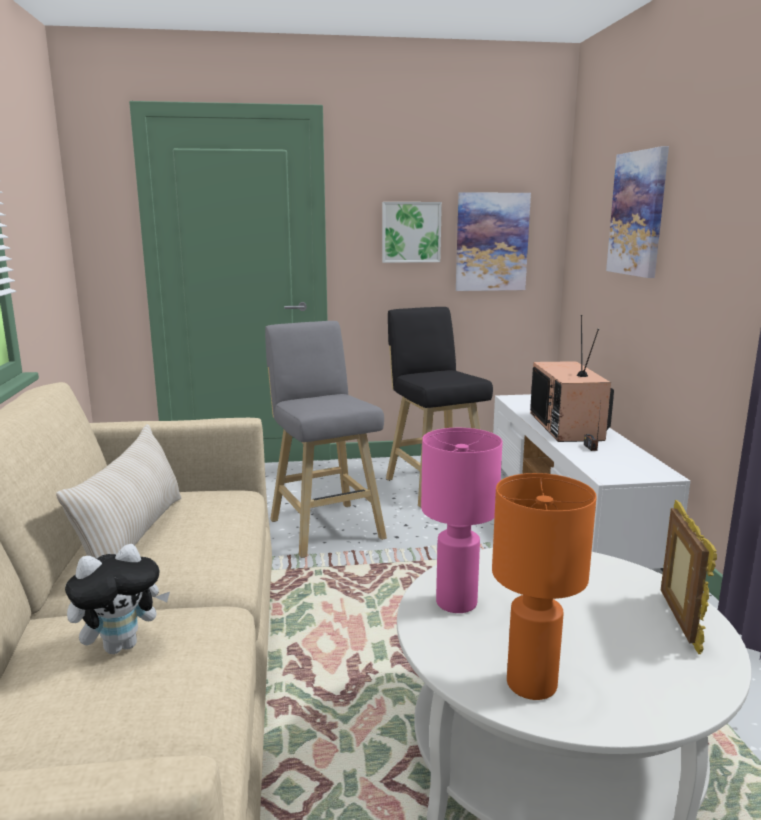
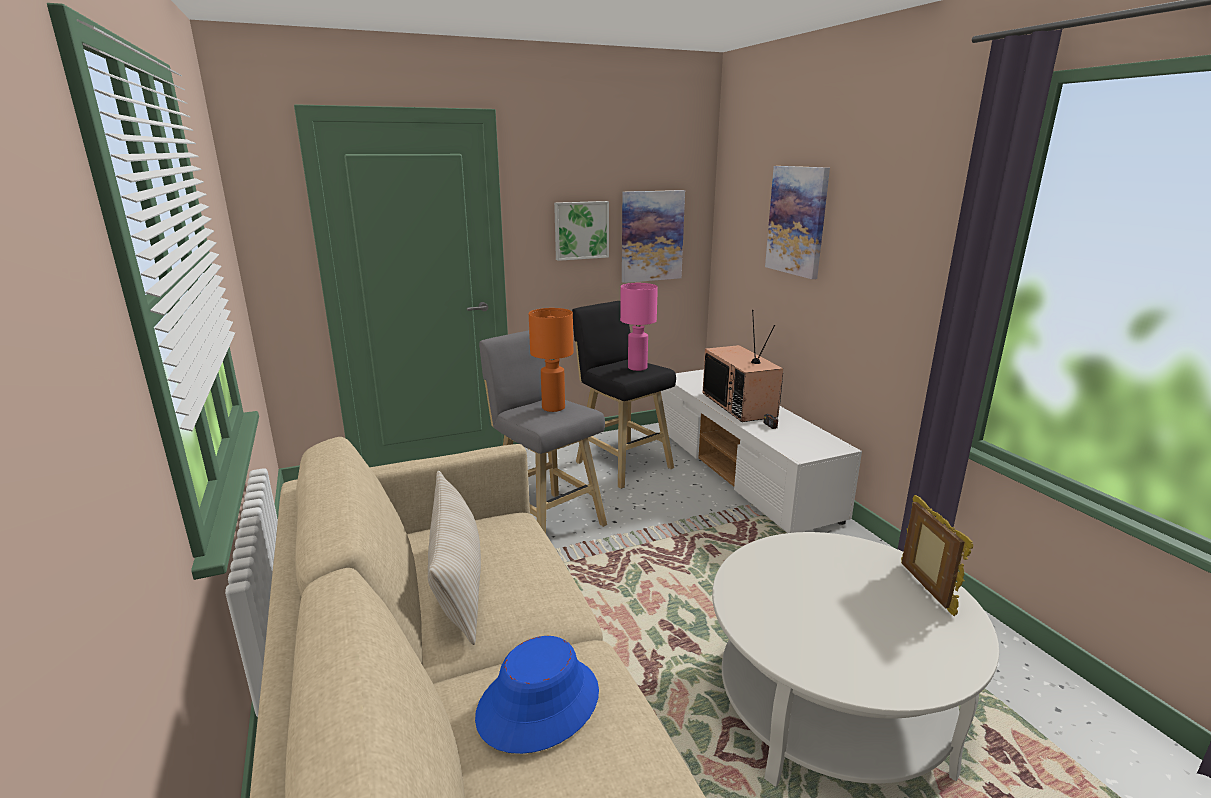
camera: 15 degrees left, 5 degrees up
(121, 645) = (538, 703): plush toy -> blue hat
(457, 603) = (760, 600): pink table lamp -> pink table lamp (638, 368)
(532, 684) = (857, 665): orange table lamp -> orange table lamp (554, 407)

